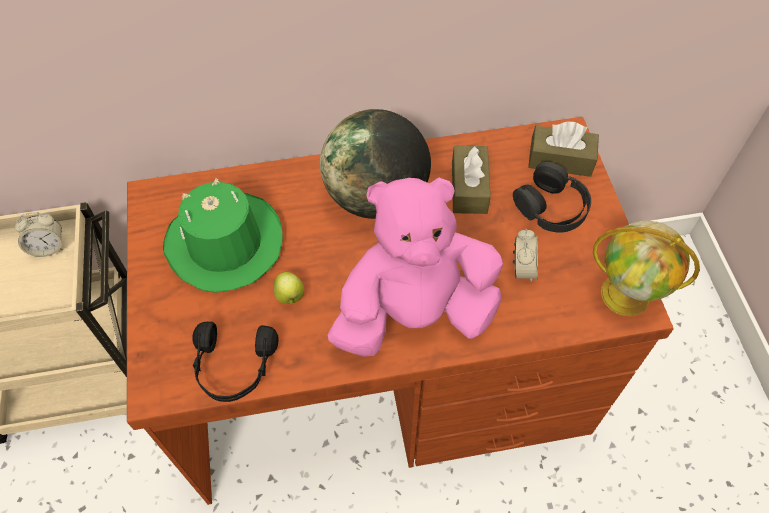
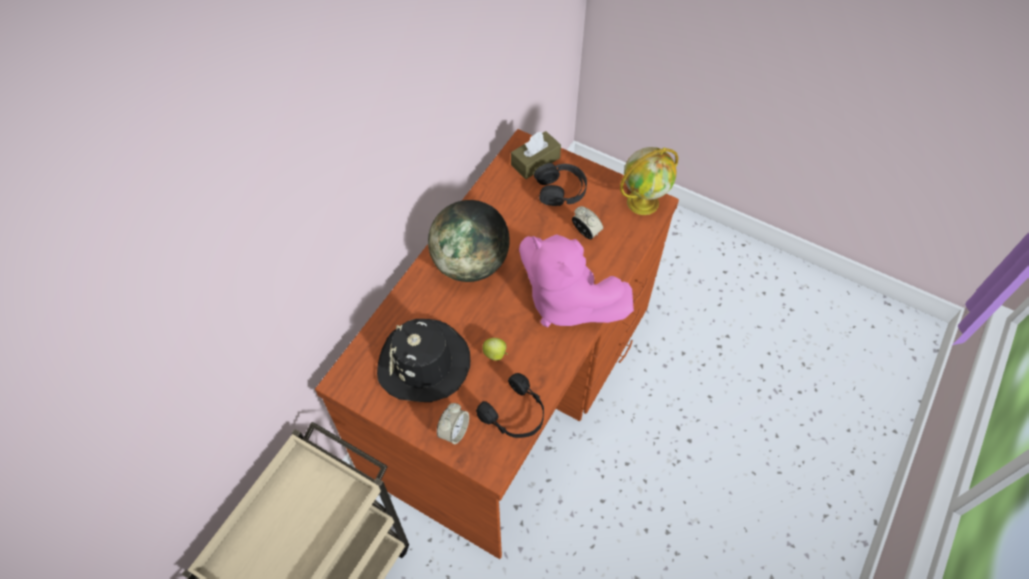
camera: 50 degrees left, 0 degrees up
(48, 247) = (300, 478): alarm clock -> alarm clock (454, 431)
(225, 243) = (423, 363): green hat -> black hat
(415, 313) = (565, 301): pink plush toy -> pink plush toy turned 75 degrees counterclockwise
(469, 188) = (510, 216): brown tissue box -> none

